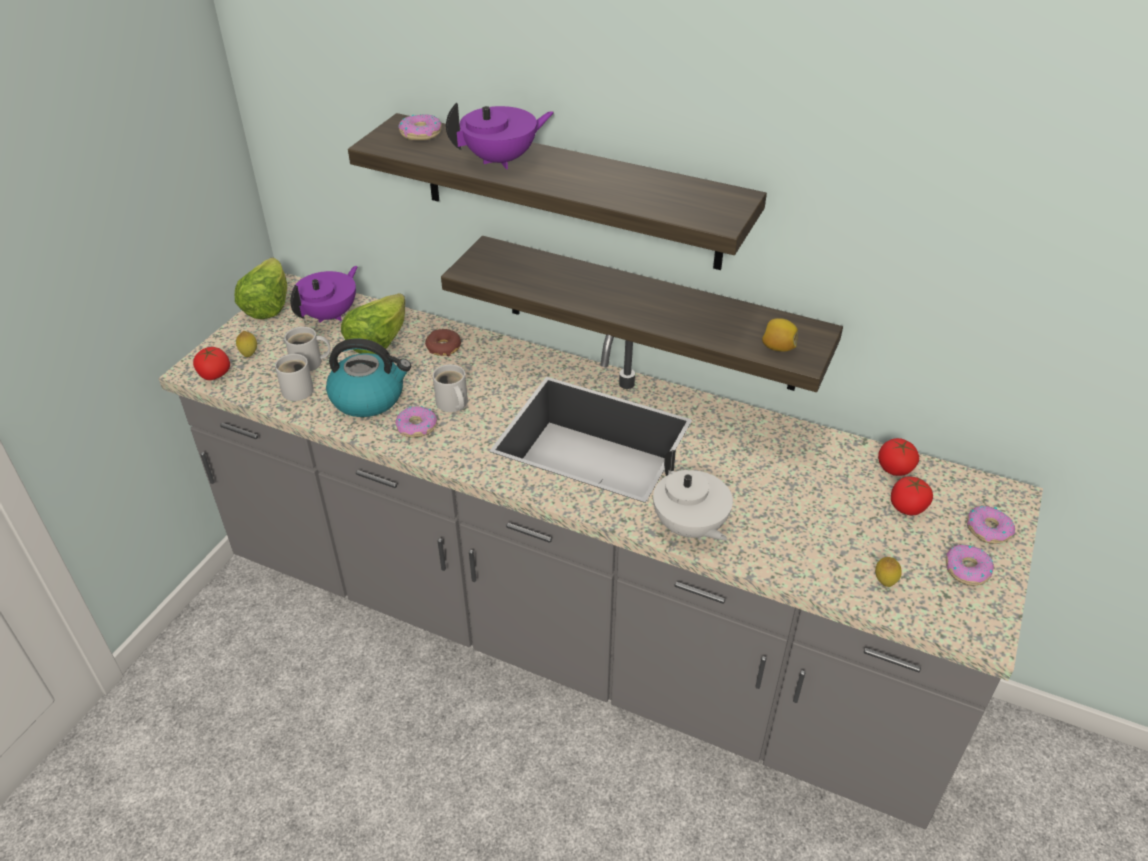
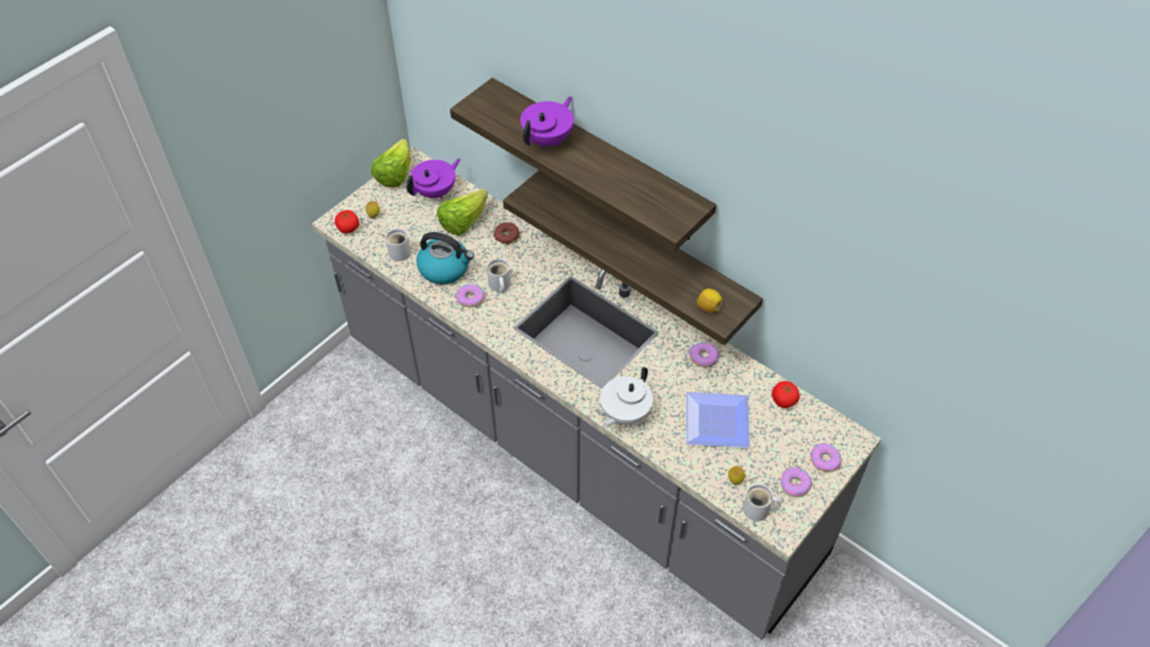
camera: 15 degrees right, 10 degrees up
(309, 363) = (412, 231): white mug -> white mug (758, 510)
(421, 133) = (502, 102): donut -> donut (703, 357)
(501, 160) = (548, 139): purple teapot -> purple teapot turned 45 degrees counterclockwise
(689, 527) = (624, 413): white teapot -> white teapot turned 45 degrees clockwise
(825, 513) = (719, 423): none -> plate
(907, 507) = (777, 431): tomato -> none

